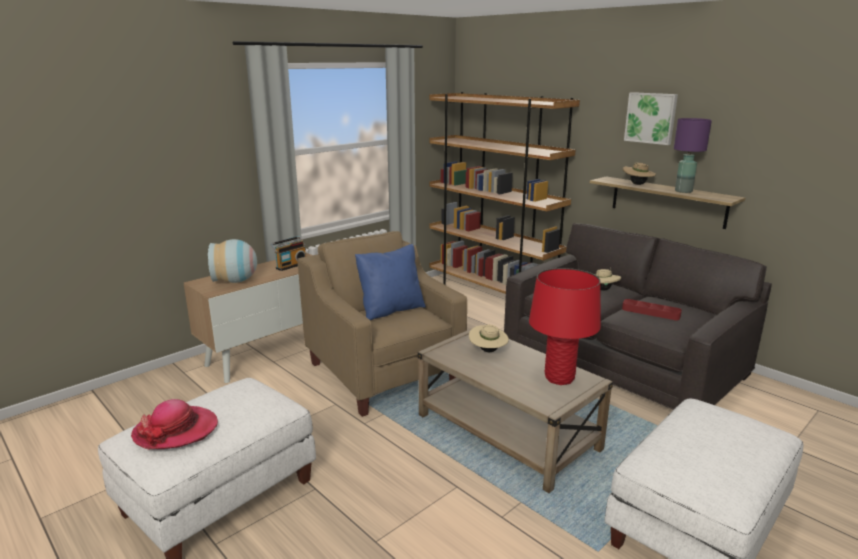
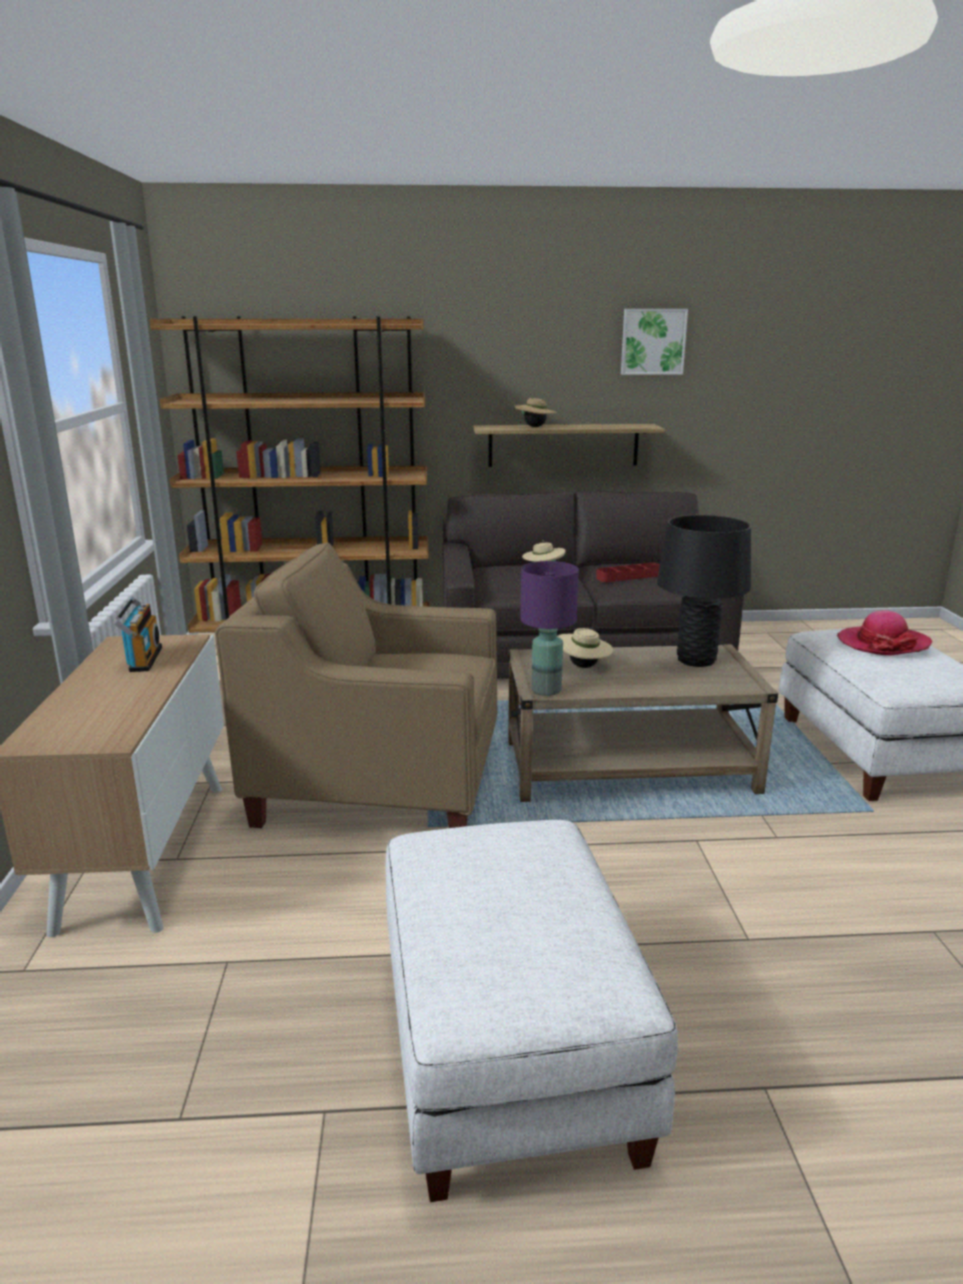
camera: 50 degrees left, 0 degrees up
(176, 431) = (522, 941): hat -> hat (883, 644)
(236, 281) = (107, 712): vase -> none
(390, 310) = (397, 668): blue pillow -> none
(559, 378) = (696, 660): red table lamp -> black table lamp
(651, 118) = (529, 338): picture -> picture (653, 341)
(683, 191) = (595, 426): purple table lamp -> purple table lamp (547, 690)

